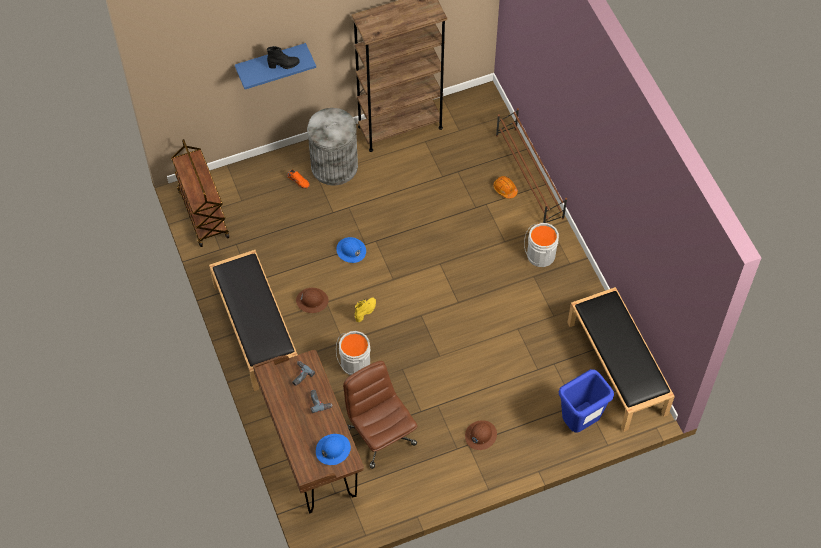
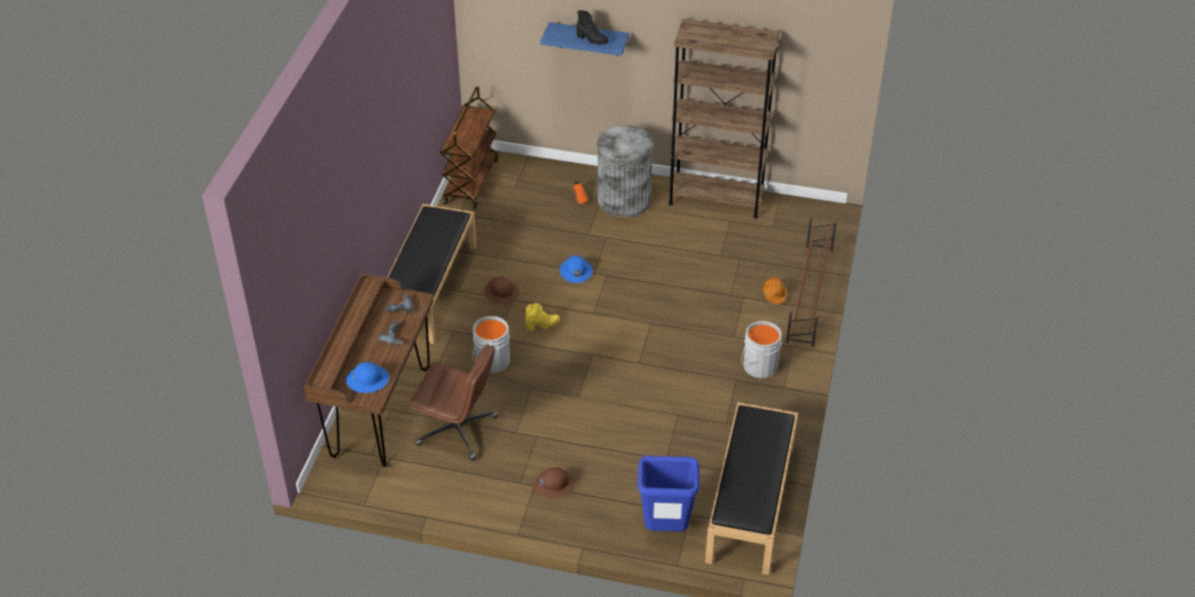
camera: 35 degrees right, 15 degrees down
(380, 435) = (458, 431): brown office chair -> brown office chair turned 105 degrees clockwise

